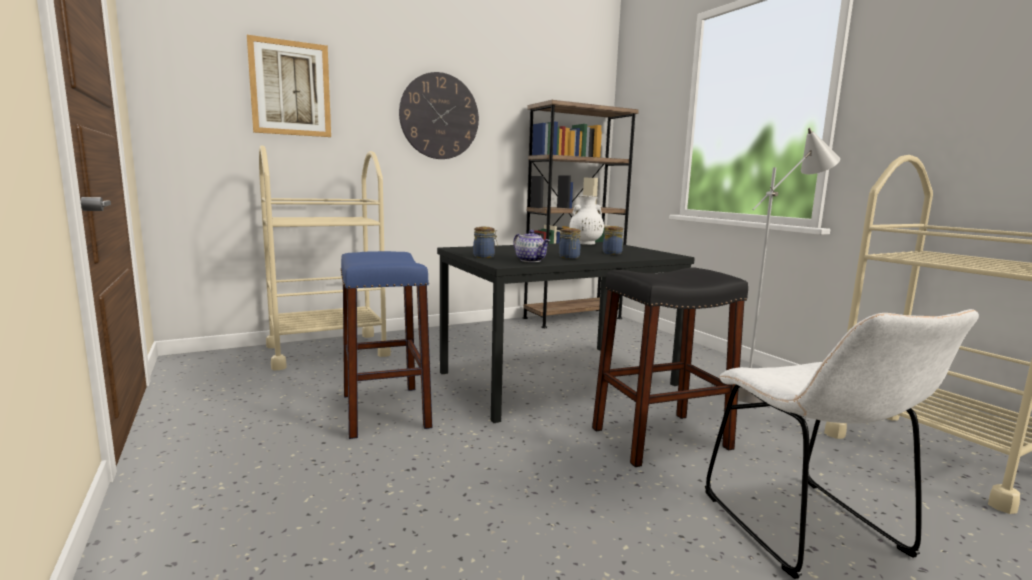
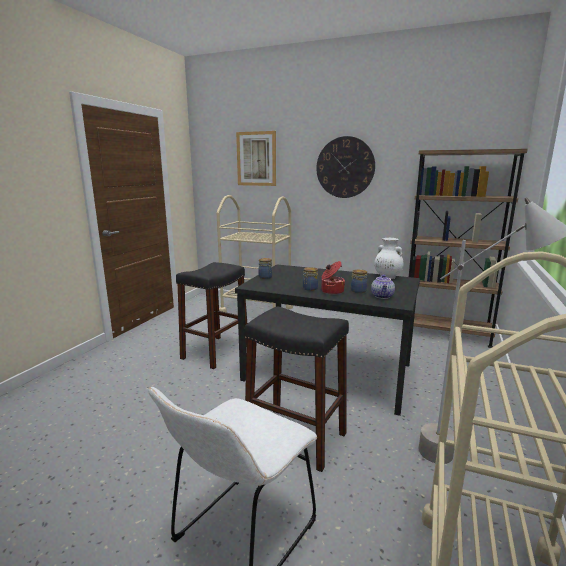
camera: 50 degrees right, 5 degrees up
(385, 410) = (215, 352): blue stool -> black stool
(531, 260) = (276, 286): teapot -> teapot (383, 296)
(594, 256) = (331, 291): none -> cooking pot

